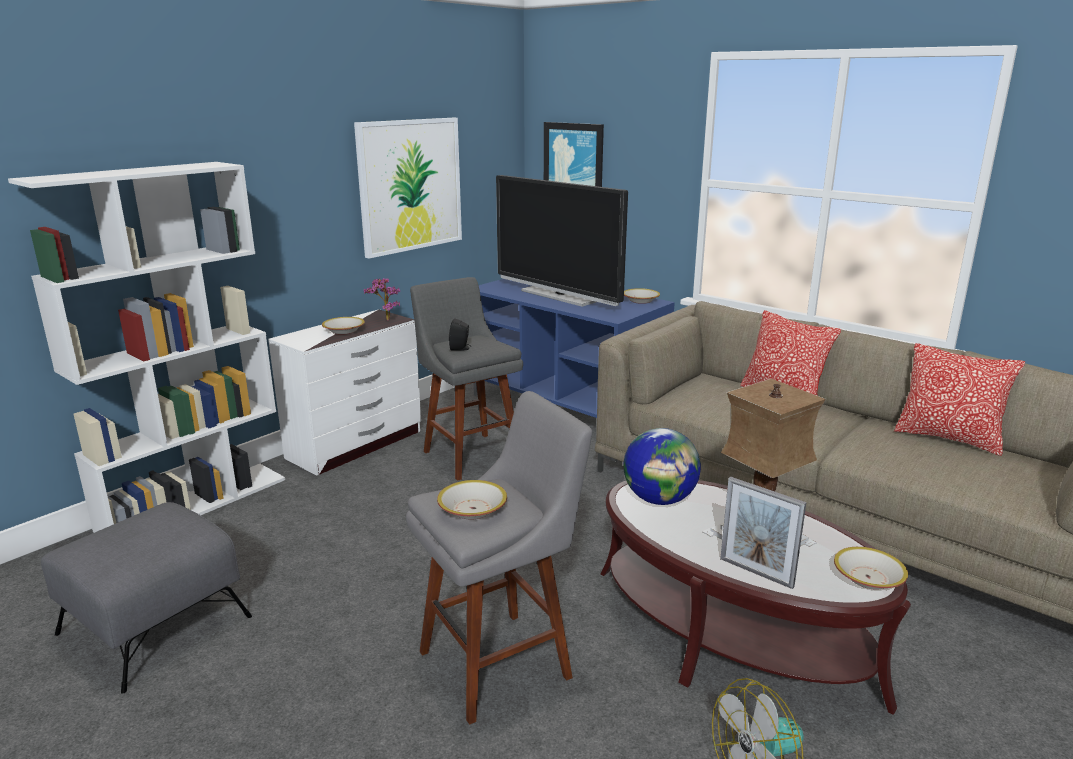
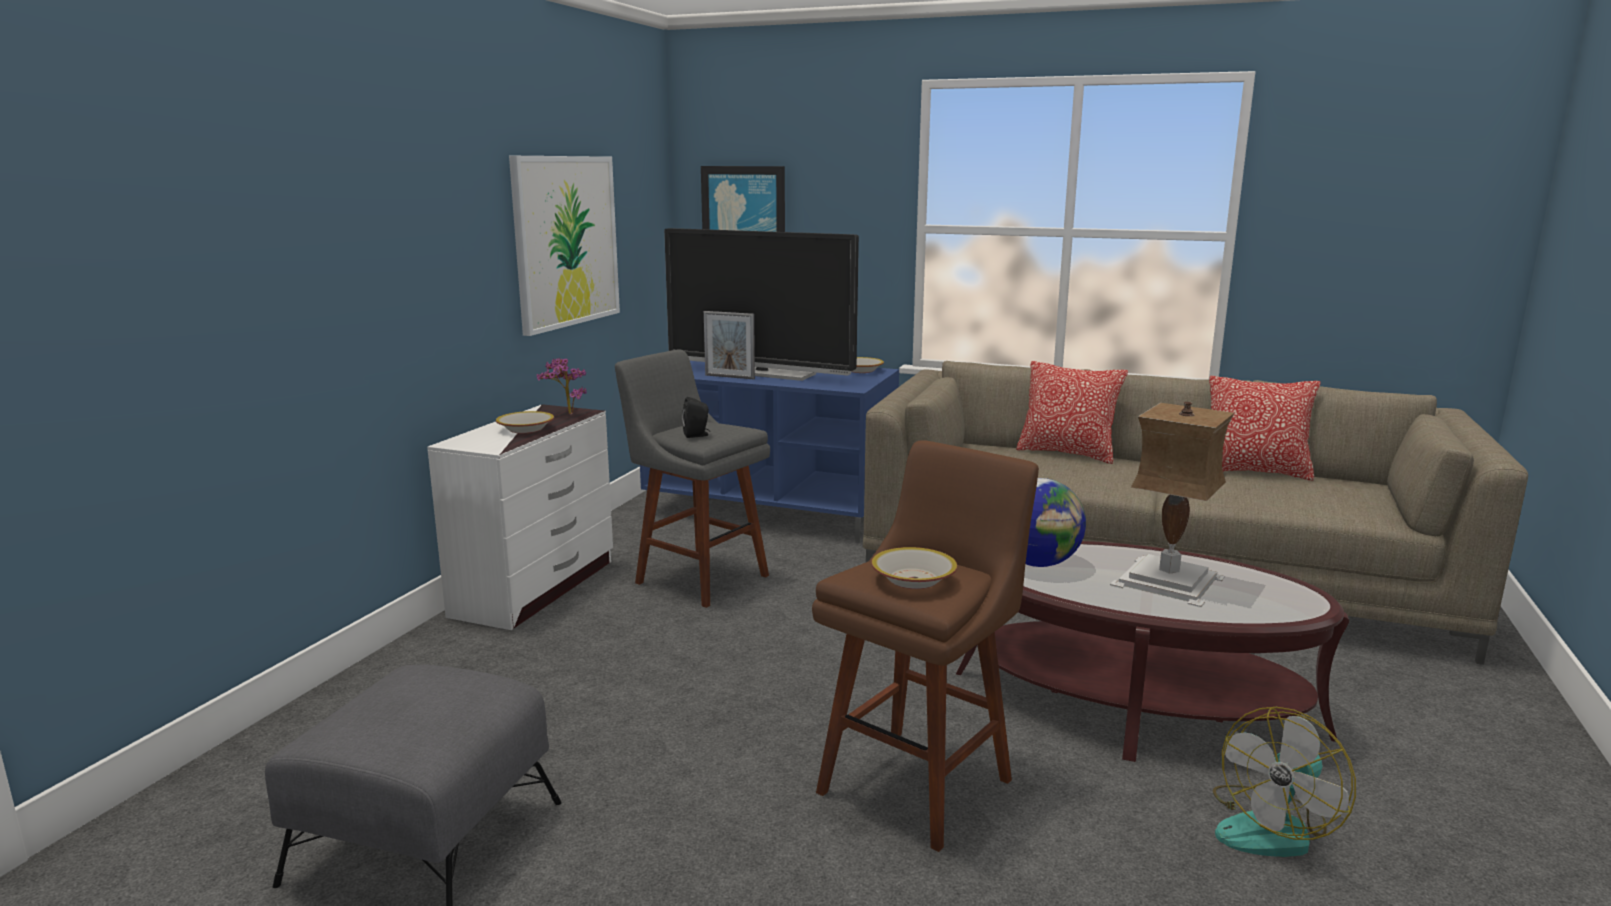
camera: 20 degrees left, 5 degrees down
(195, 503) = (357, 690): white bookcase -> none
(502, 661) = (921, 781): grey stool -> brown stool
(756, 572) = (1198, 610): picture frame -> picture frame (729, 377)
(867, 577) = (1299, 597): bowl -> none

